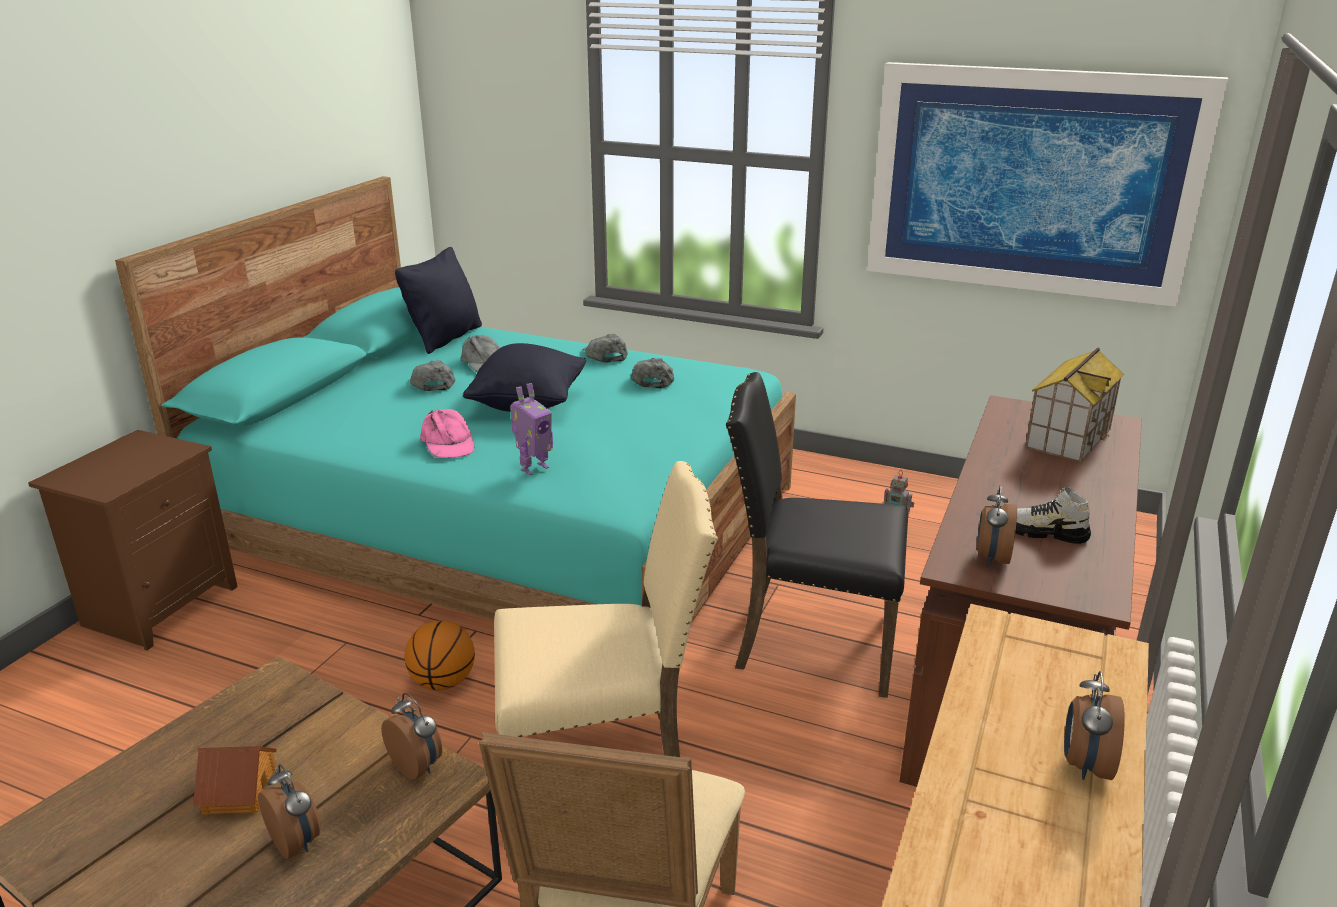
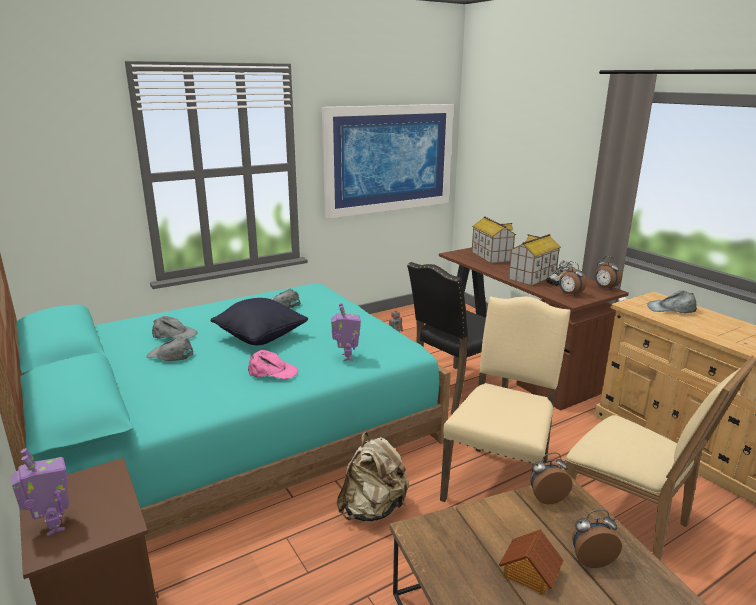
camera: 55 degrees left, 5 degrees down
(92, 464) = (52, 526): none -> toy robot
(443, 682) = (373, 509): basketball -> beige backpack
(445, 338) = (108, 334): black pillow -> none
(604, 354) = (230, 304): grey cap -> grey cap (671, 309)
(1020, 501) = (532, 277): none -> toy house
(1084, 765) = (721, 321): alarm clock -> alarm clock (605, 288)

